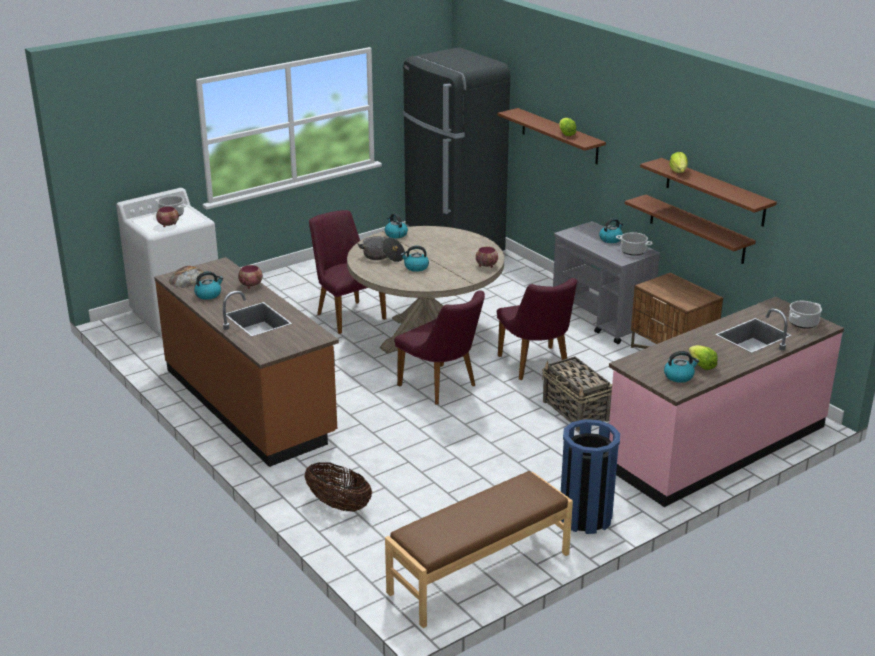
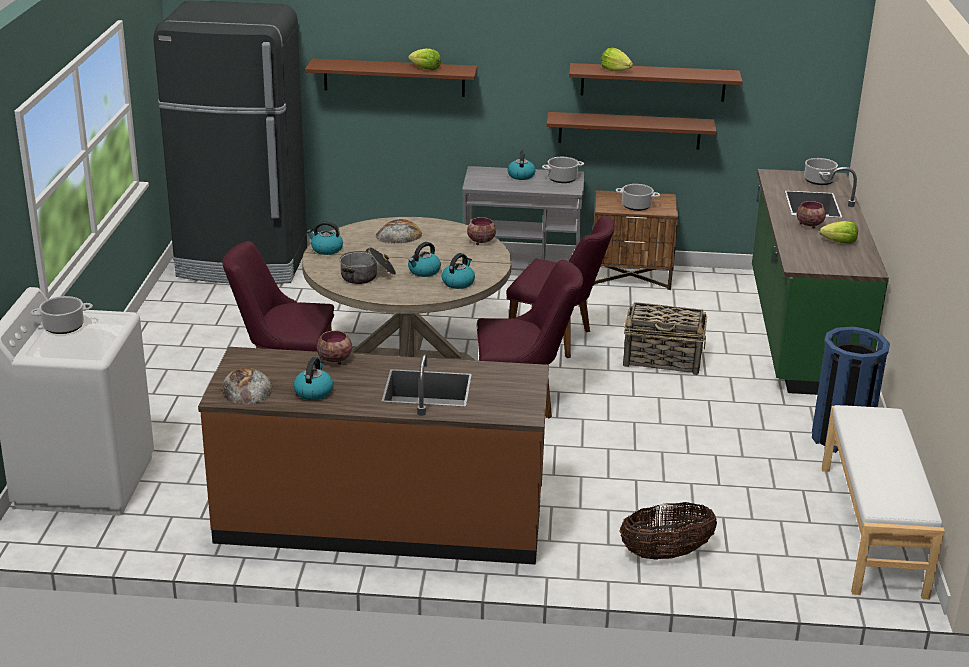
camera: 50 degrees left, 0 degrees up
(169, 225) = (93, 339): bowl -> bowl (809, 225)
(451, 242) = (399, 234): none -> bread
(480, 574) = (873, 529): brown bench -> white bench
(672, 293) = (636, 206): none -> cooking pot
(679, 376) = (847, 258): kettle -> kettle (458, 282)
(716, 445) = (801, 332): pink counter -> green counter

